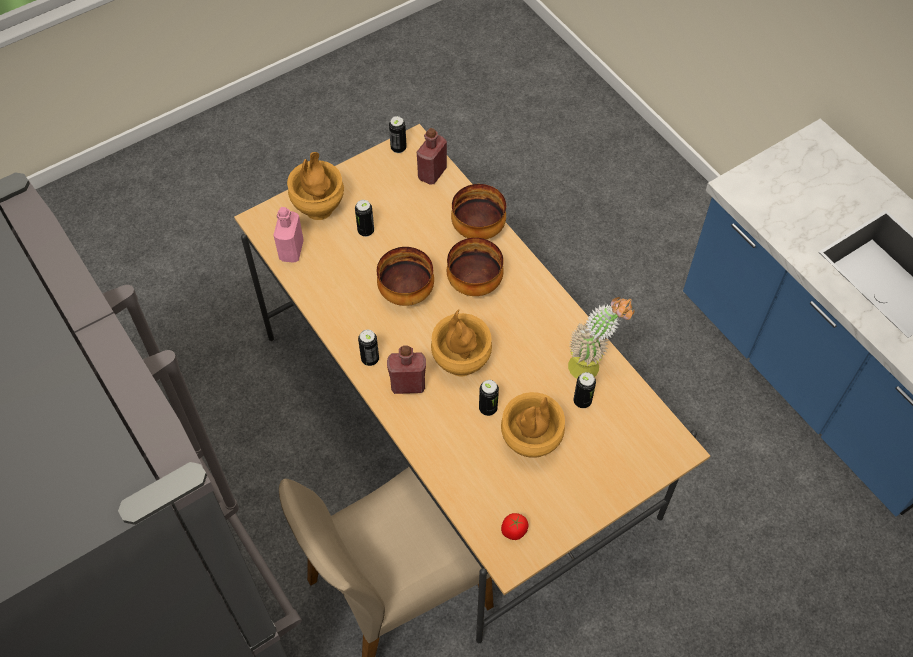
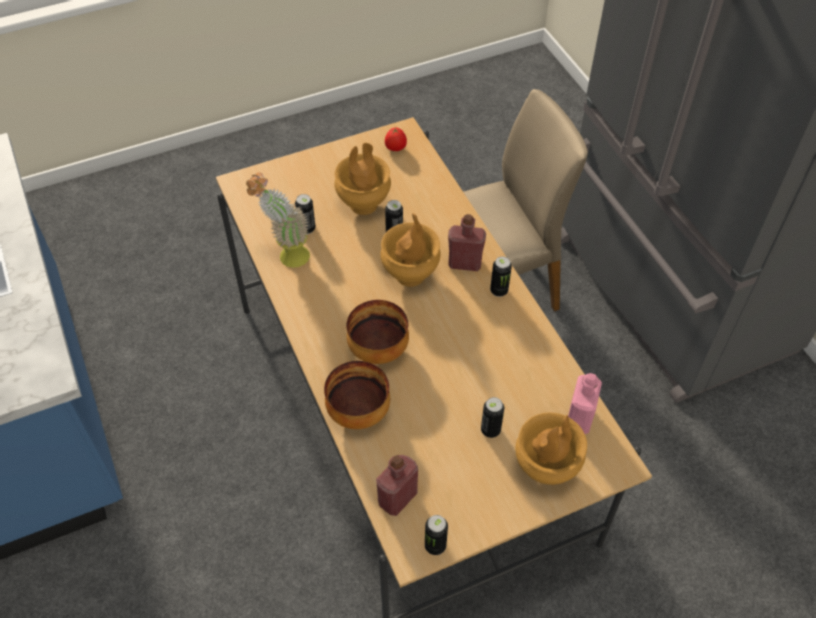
camera: 170 degrees left, 5 degrees down
(406, 292) = (453, 351): bowl -> none

